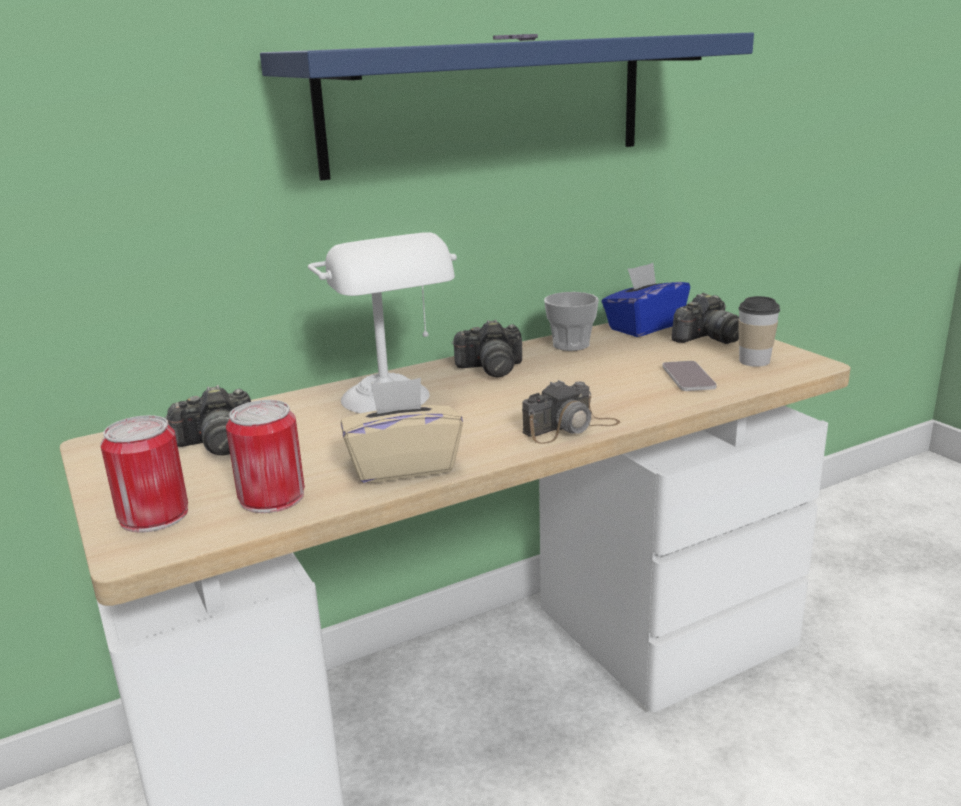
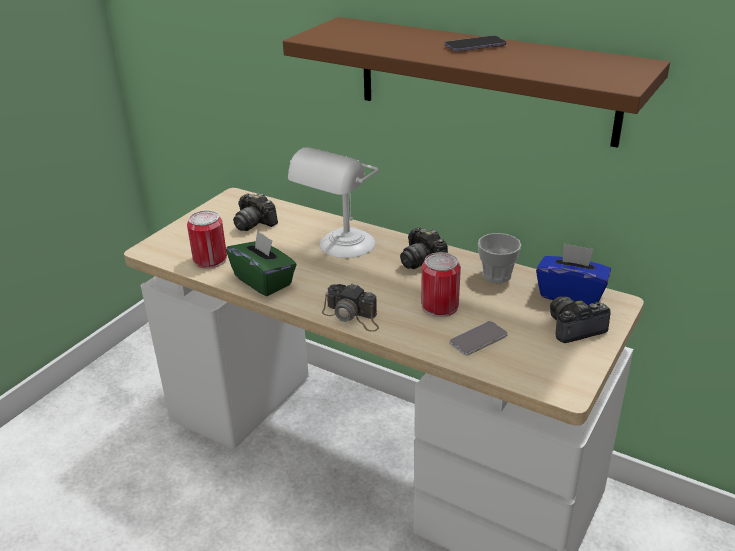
camera: 60 degrees right, 10 degrees up
(154, 515) = (178, 240): can -> can (439, 306)
(403, 466) = (264, 281): beige tissue box -> green tissue box
(488, 103) = (484, 80): blue shelf -> brown shelf
(707, 338) = (574, 329): camera -> camera turned 135 degrees clockwise
(754, 361) = (543, 361): cup -> none

